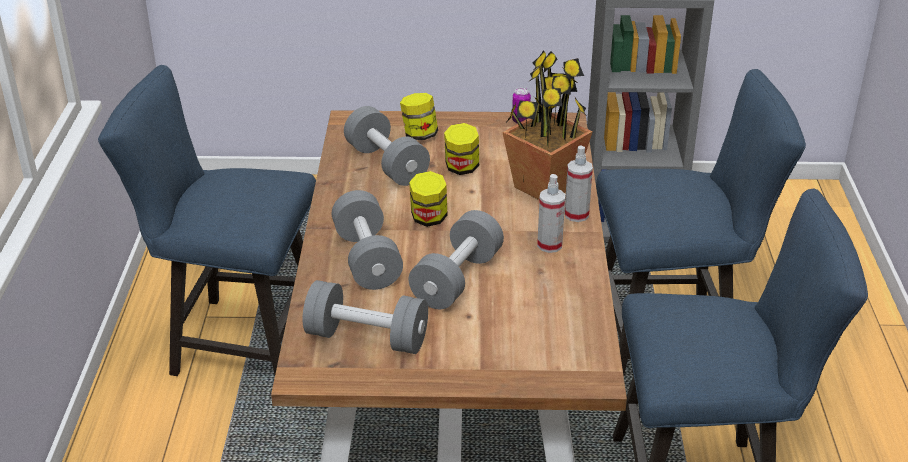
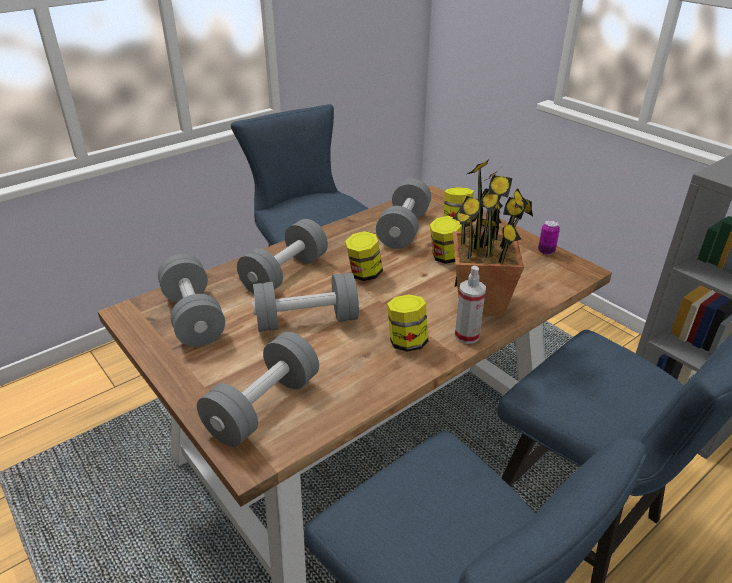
camera: 50 degrees right, 0 degrees up
(543, 348) = (263, 406): none -> grey dumbbell
(549, 245) = (406, 342): spray bottle -> jar

